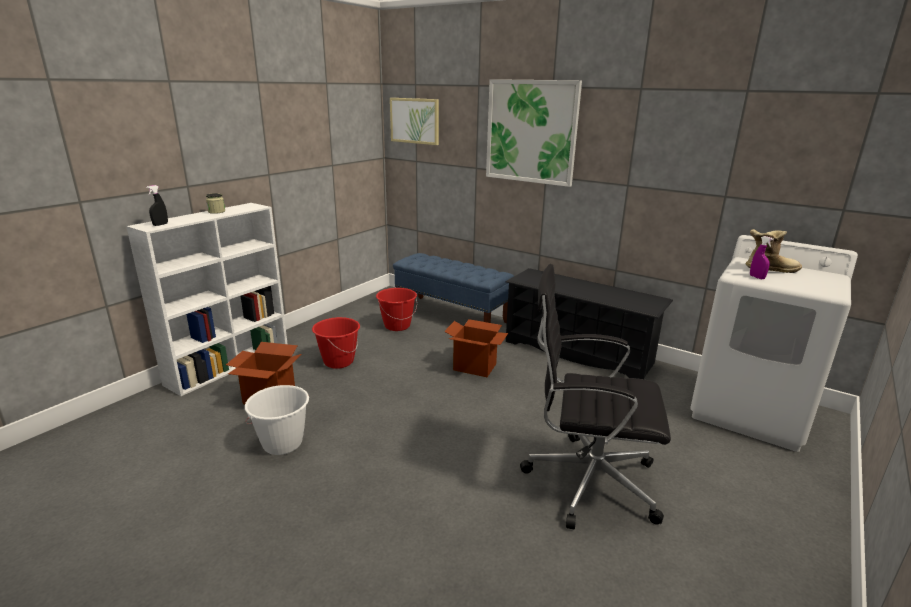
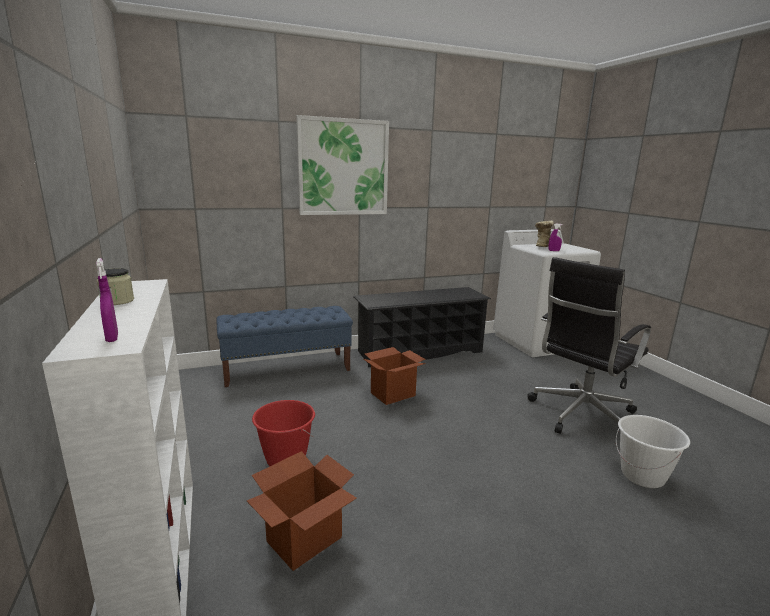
camera: 55 degrees left, 5 degrees down
(160, 224) = (112, 338): black spray bottle -> purple spray bottle
(283, 444) = (422, 558): white bucket -> white bucket (642, 476)
(397, 326) = (261, 399): red bucket -> none
(414, 121) = (190, 160): picture -> none

